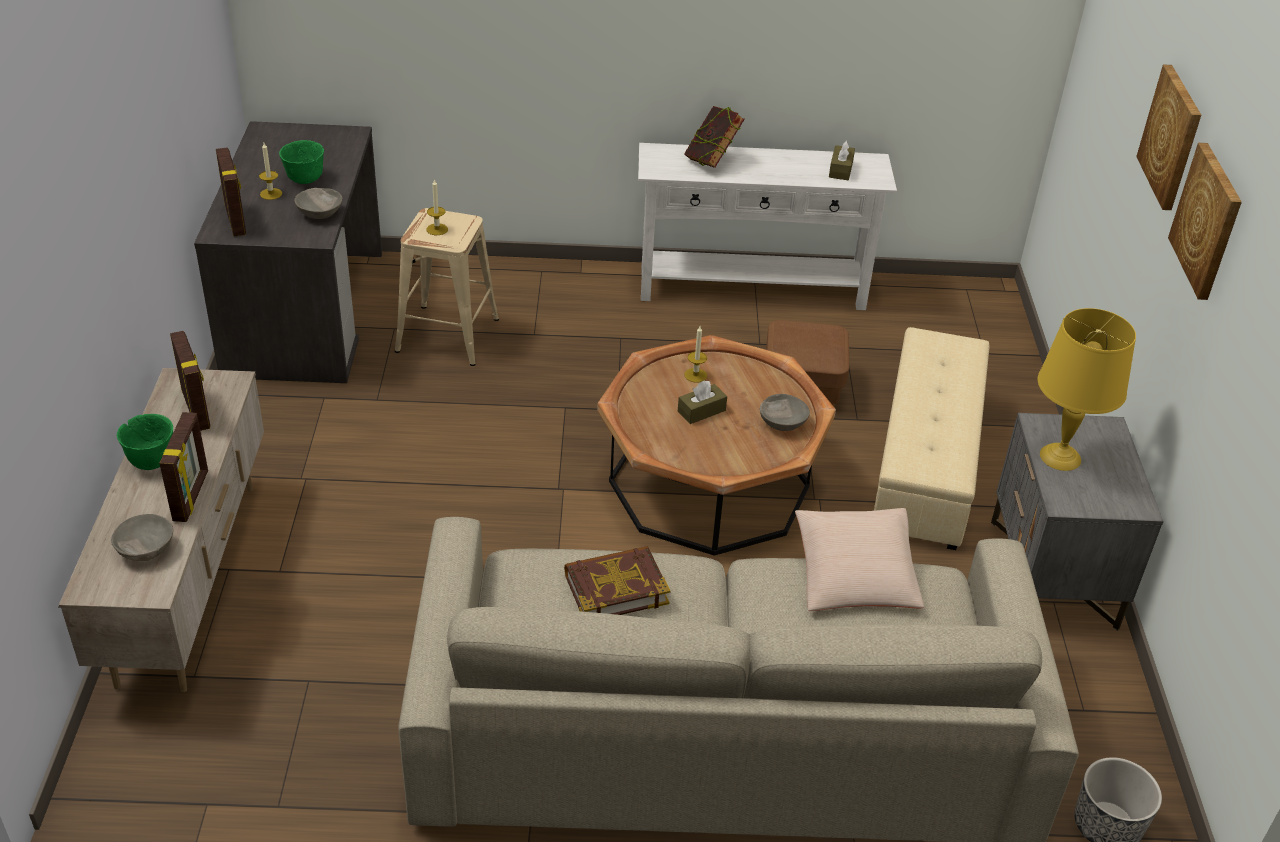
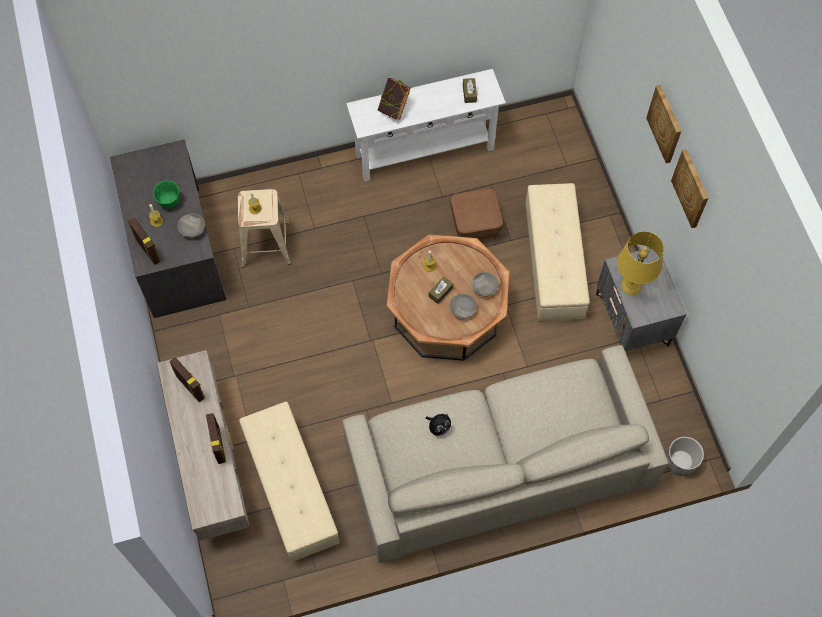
camera: 15 degrees left, 25 degrees up
(147, 549) = (215, 484): grey bowl -> grey bowl (463, 309)
(151, 460) = (186, 428): green bowl -> none
(306, 659) = (290, 488): none -> beige ottoman
(615, 588) = (438, 427): book -> plush toy
(854, 575) = (547, 382): beige pillow -> none

